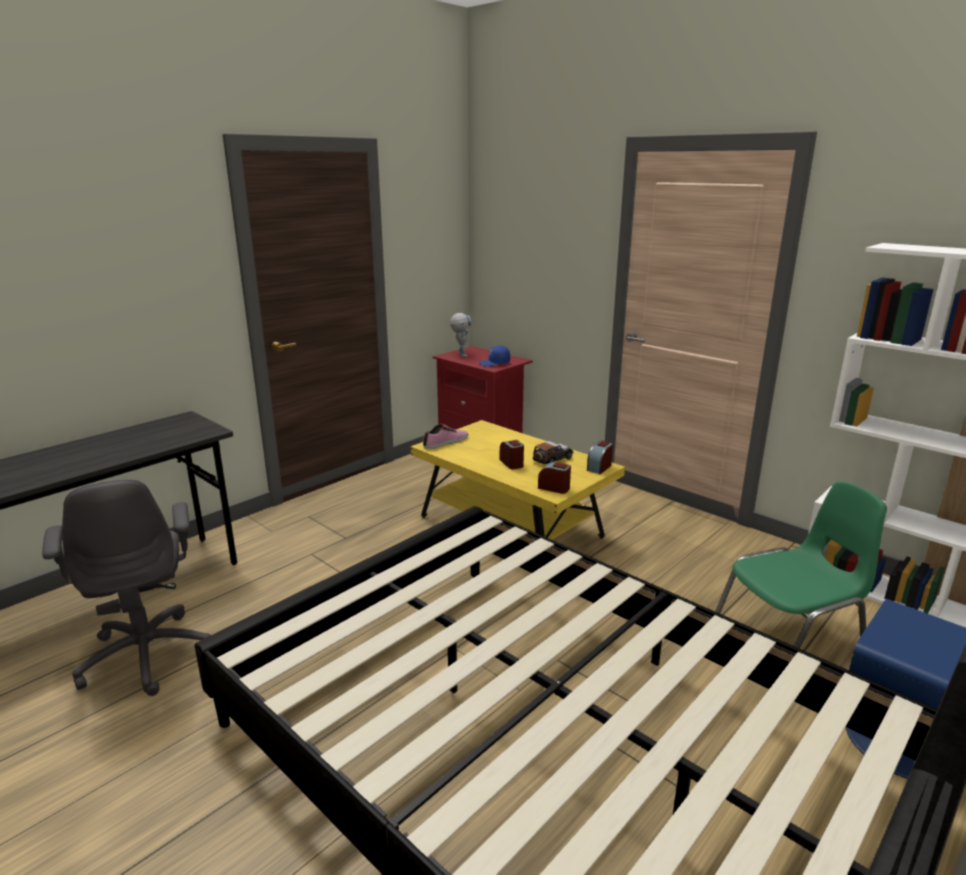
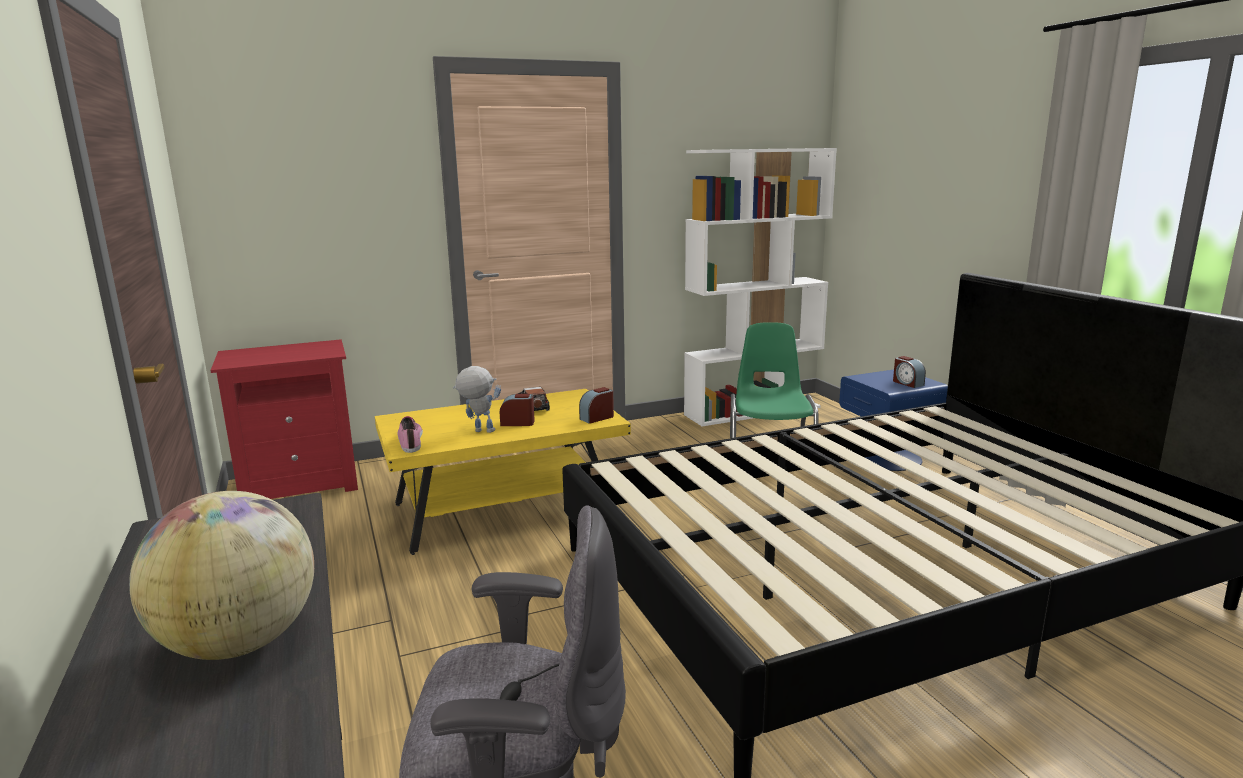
camera: 65 degrees left, 5 degrees down
(72, 462) = (239, 643): none -> globe
(461, 354) = (241, 358): toy robot -> toy robot (478, 431)
(494, 363) = (316, 351): blue cap -> none
(599, 467) = (576, 396): alarm clock -> alarm clock (907, 383)

